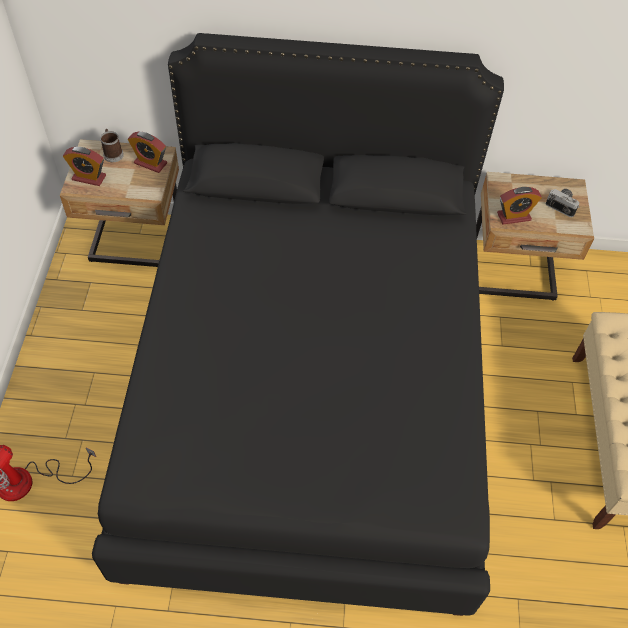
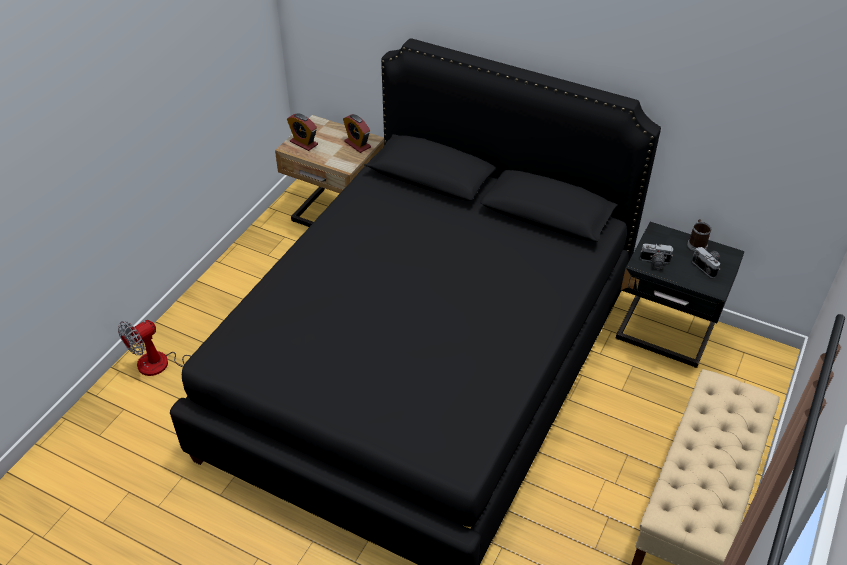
camera: 25 degrees right, 10 degrees down
(113, 153) = (332, 130): mug -> mug (696, 243)
(512, 274) = (664, 334): beige nightstand -> black nightstand
(514, 216) = (654, 263): alarm clock -> camera

